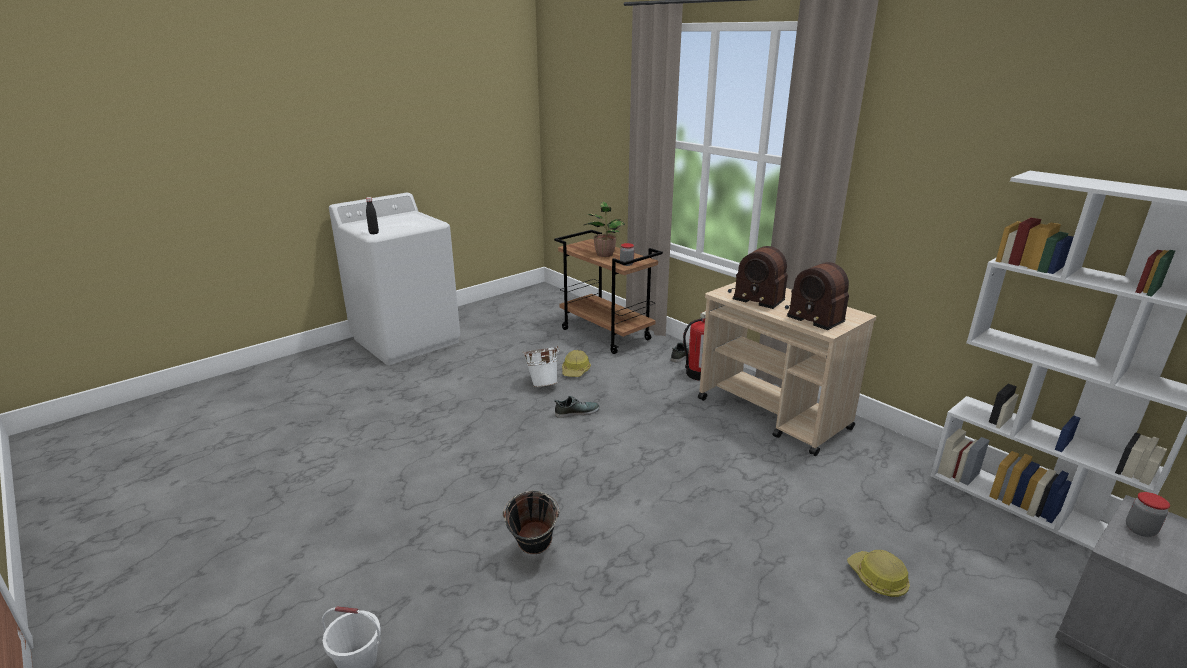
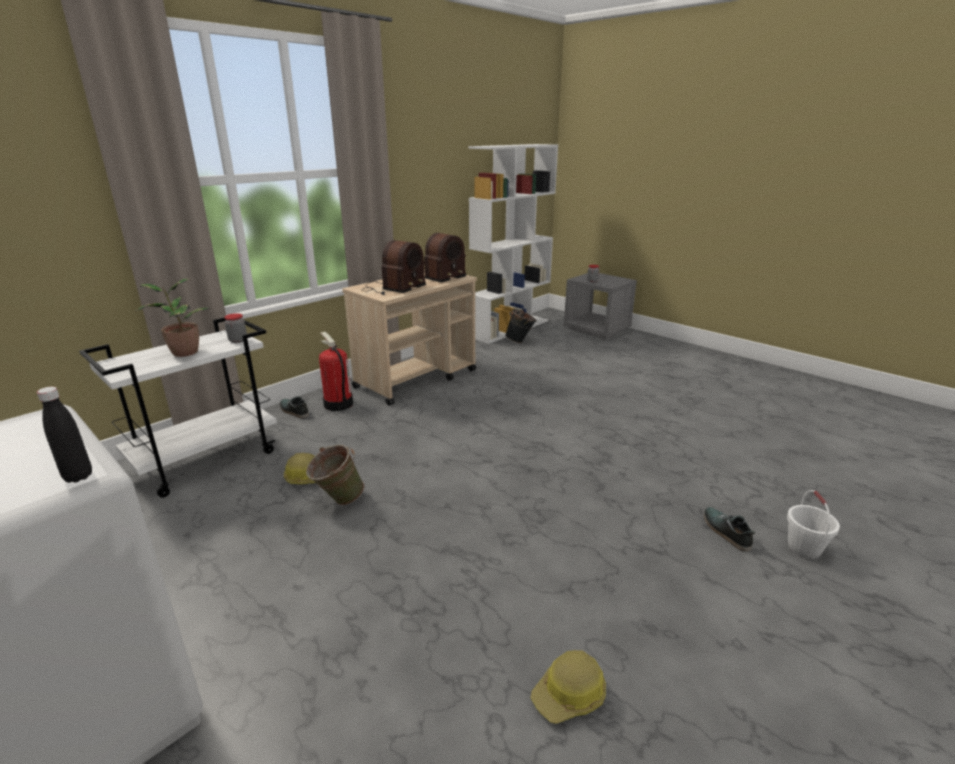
camera: 95 degrees left, 0 degrees up
(533, 552) = (633, 477): black bucket -> black bucket (520, 341)
(543, 384) = (337, 500): white bucket -> green bucket
(576, 412) = (409, 470): shoe -> shoe (725, 532)
(607, 334) = (207, 460): brown cart -> white cart
(877, 579) = (587, 366): hard hat -> hard hat (569, 695)

